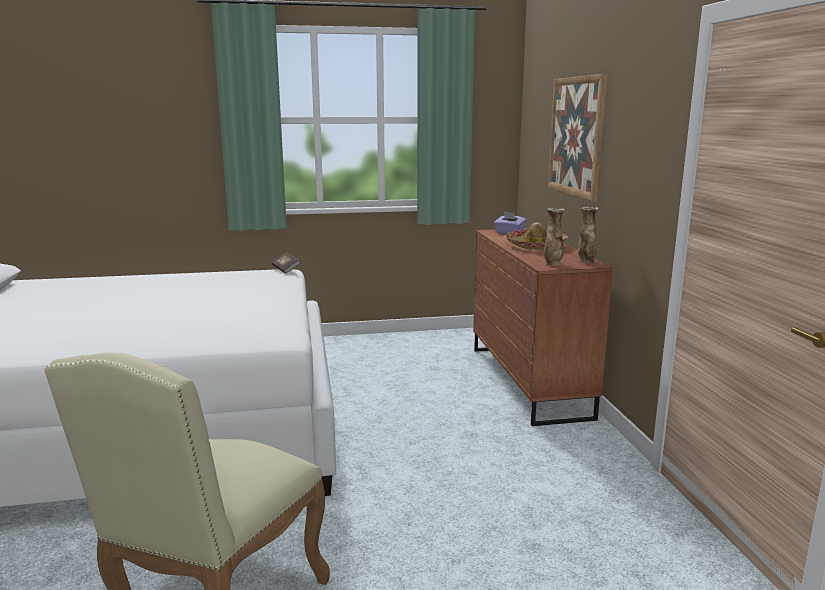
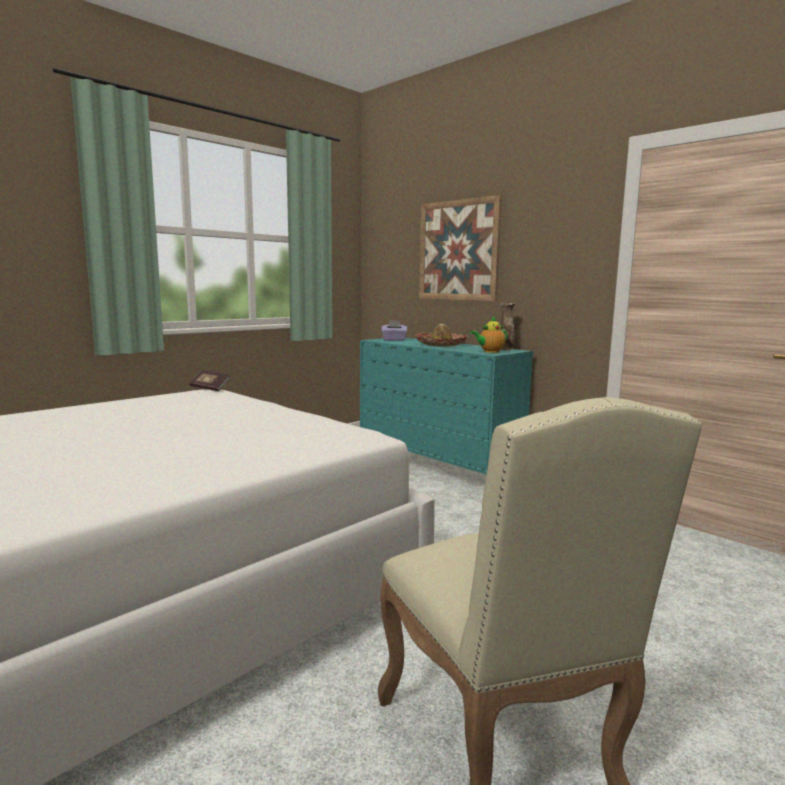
camera: 35 degrees left, 5 degrees down
(529, 381) = (437, 468): brown dresser -> turquoise dresser
(552, 263) = (490, 352): vase -> teapot

